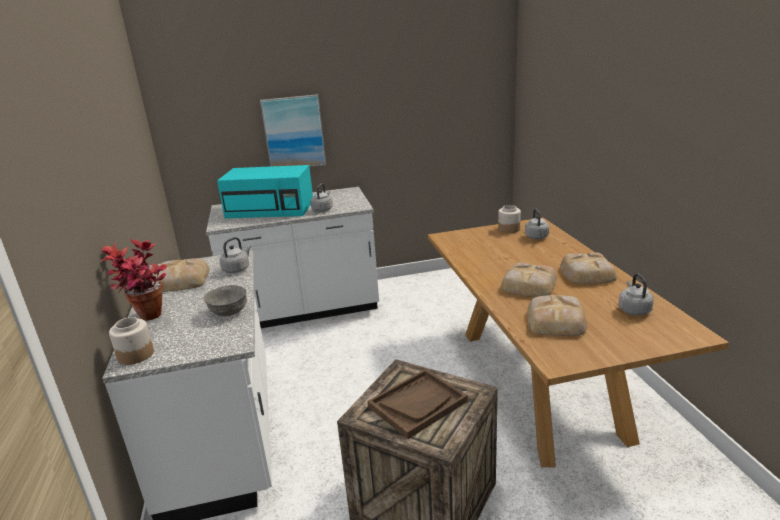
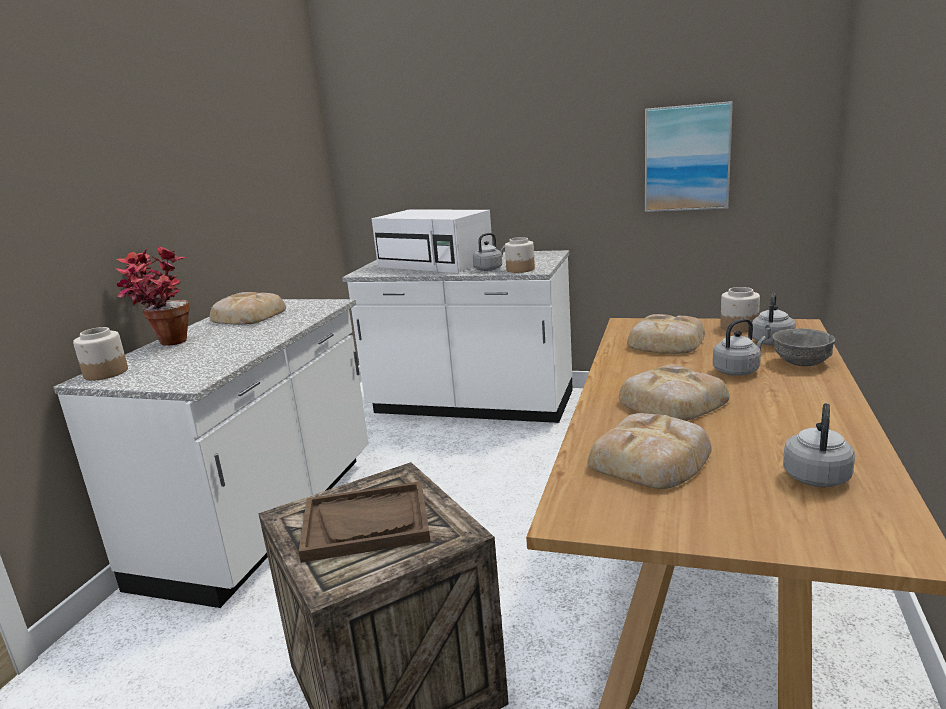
camera: 30 degrees right, 5 degrees down
(229, 311) = (239, 351): grey bowl -> grey bowl (802, 362)
(237, 269) = (311, 314): grey kettle -> grey kettle (737, 371)
(271, 209) = (436, 263): turquoise microwave -> white microwave
(294, 133) = (488, 170): picture -> picture (686, 158)
(347, 207) = (520, 269): none -> jar
(587, 274) = (795, 406): bread -> bread (665, 342)

